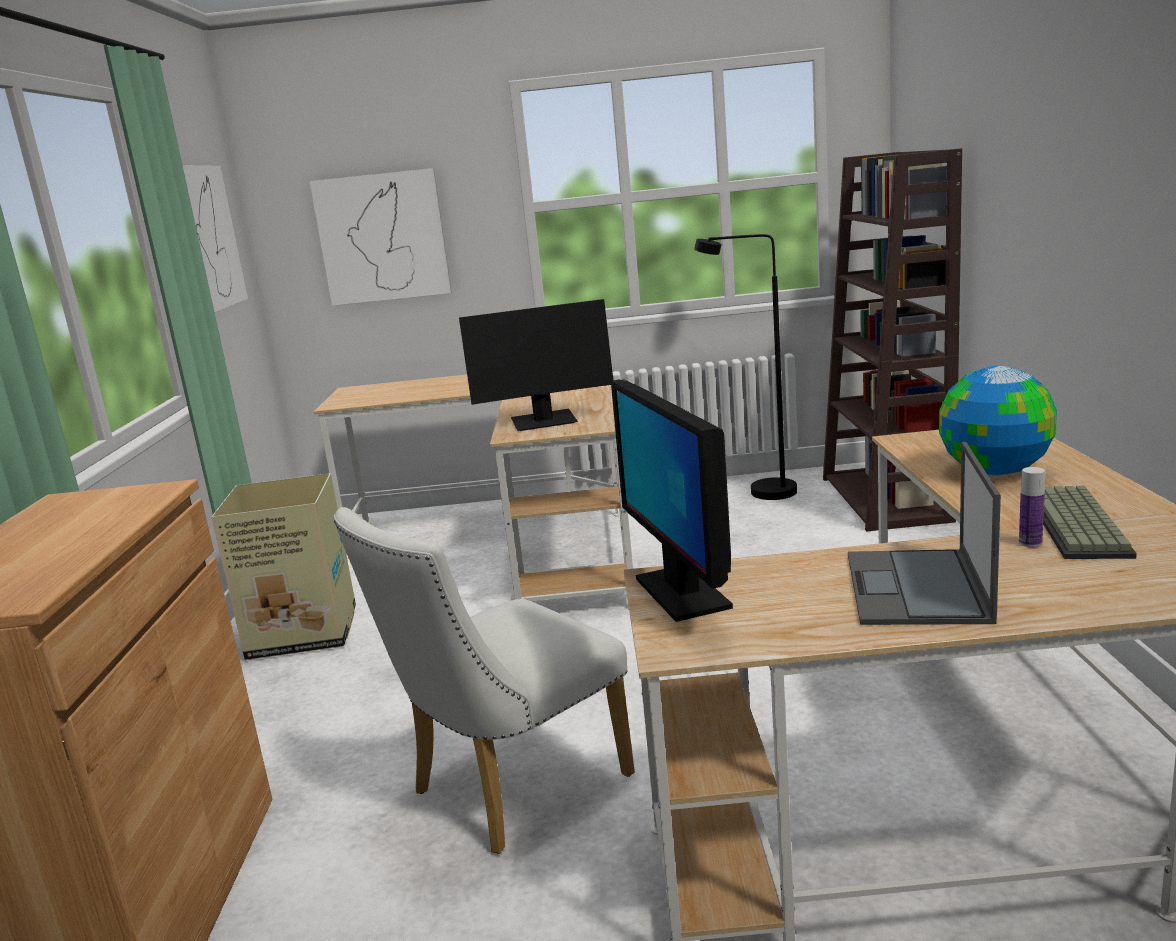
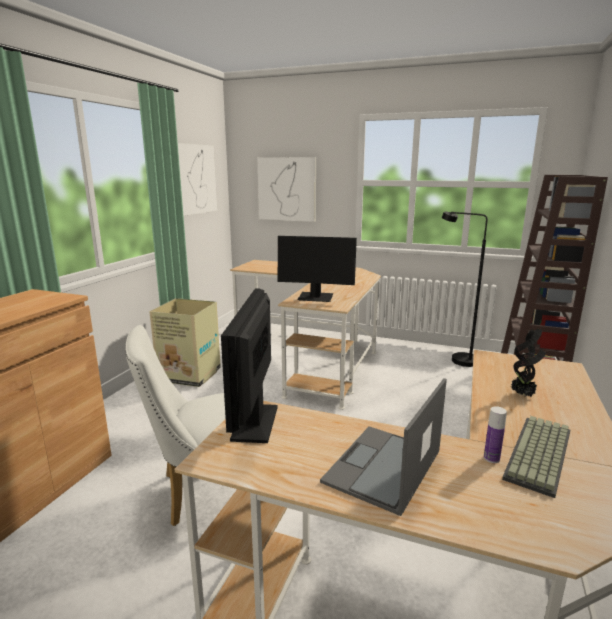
camera: 20 degrees right, 0 degrees up
(993, 471) = (523, 395): globe -> potted plant

